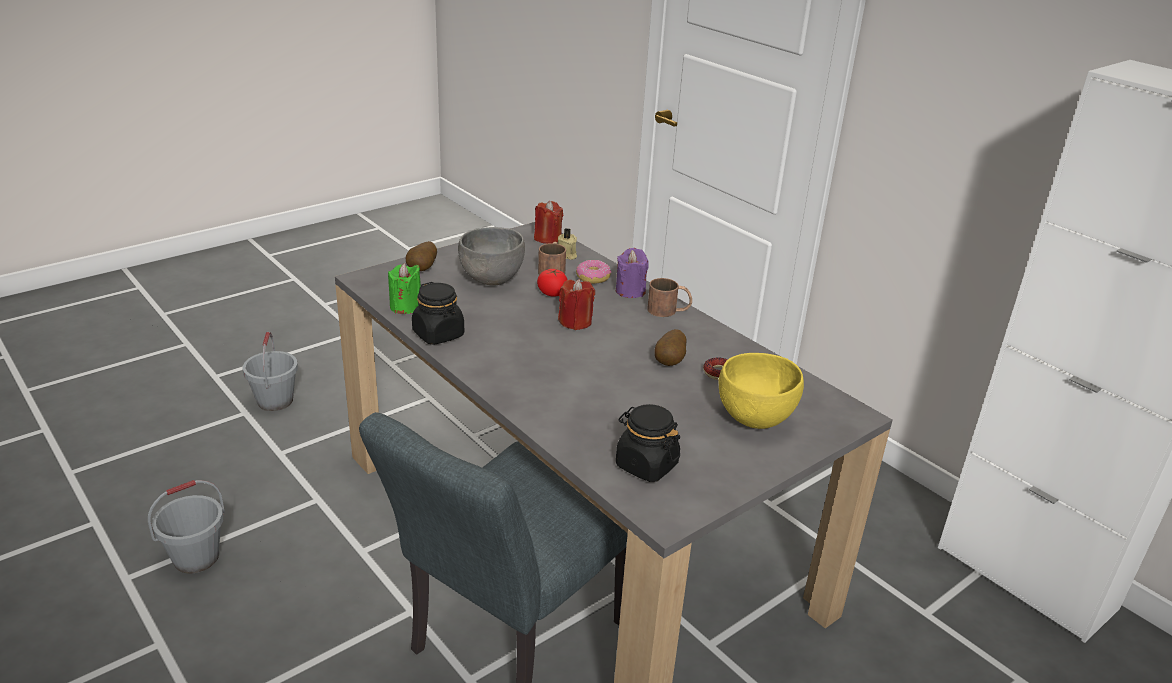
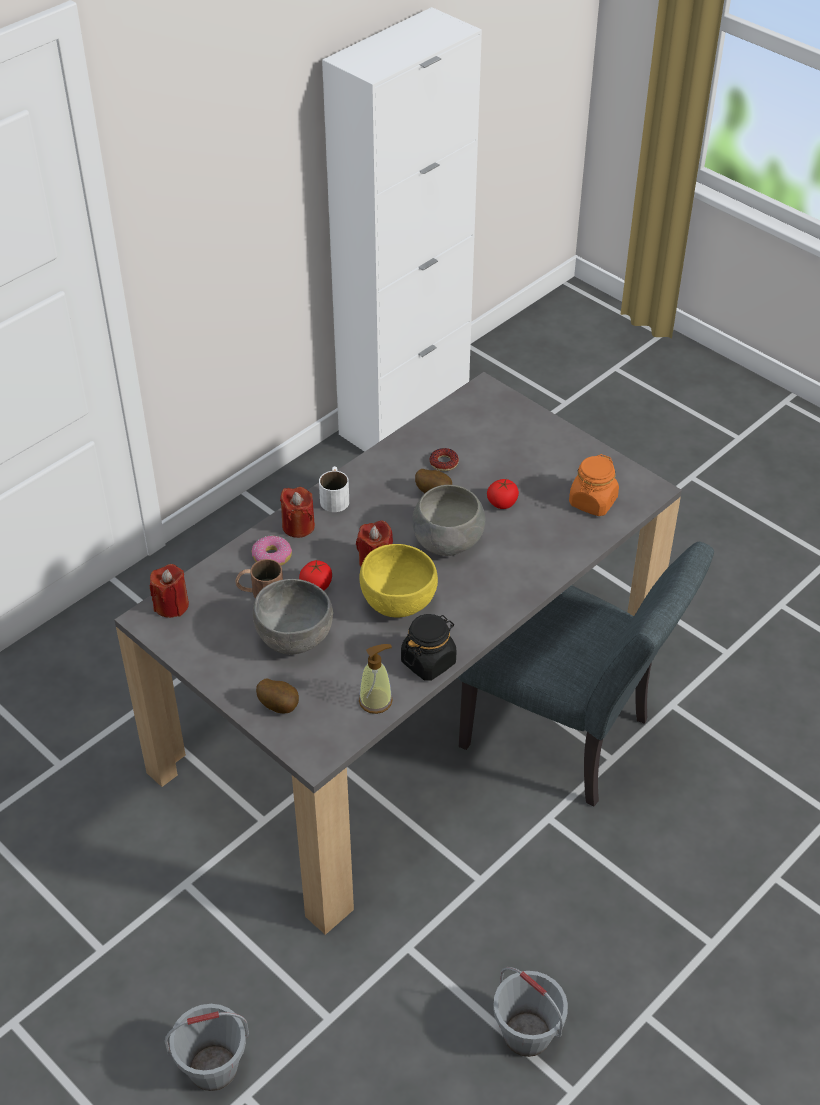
camera: 95 degrees left, 15 degrees up
(406, 307) = (376, 701): green candle -> soap dispenser
(566, 255) = (218, 583): beige candle -> none
(598, 361) = (447, 539): none -> grey bowl
(630, 291) = (298, 526): purple candle -> red candle
(646, 465) = (592, 502): black jar -> orange jar
(650, 401) = (502, 503): none -> tomato
(669, 310) = (335, 496): brown mug -> white mug
(754, 418) = (507, 443): yellow bowl -> yellow bowl (397, 604)

